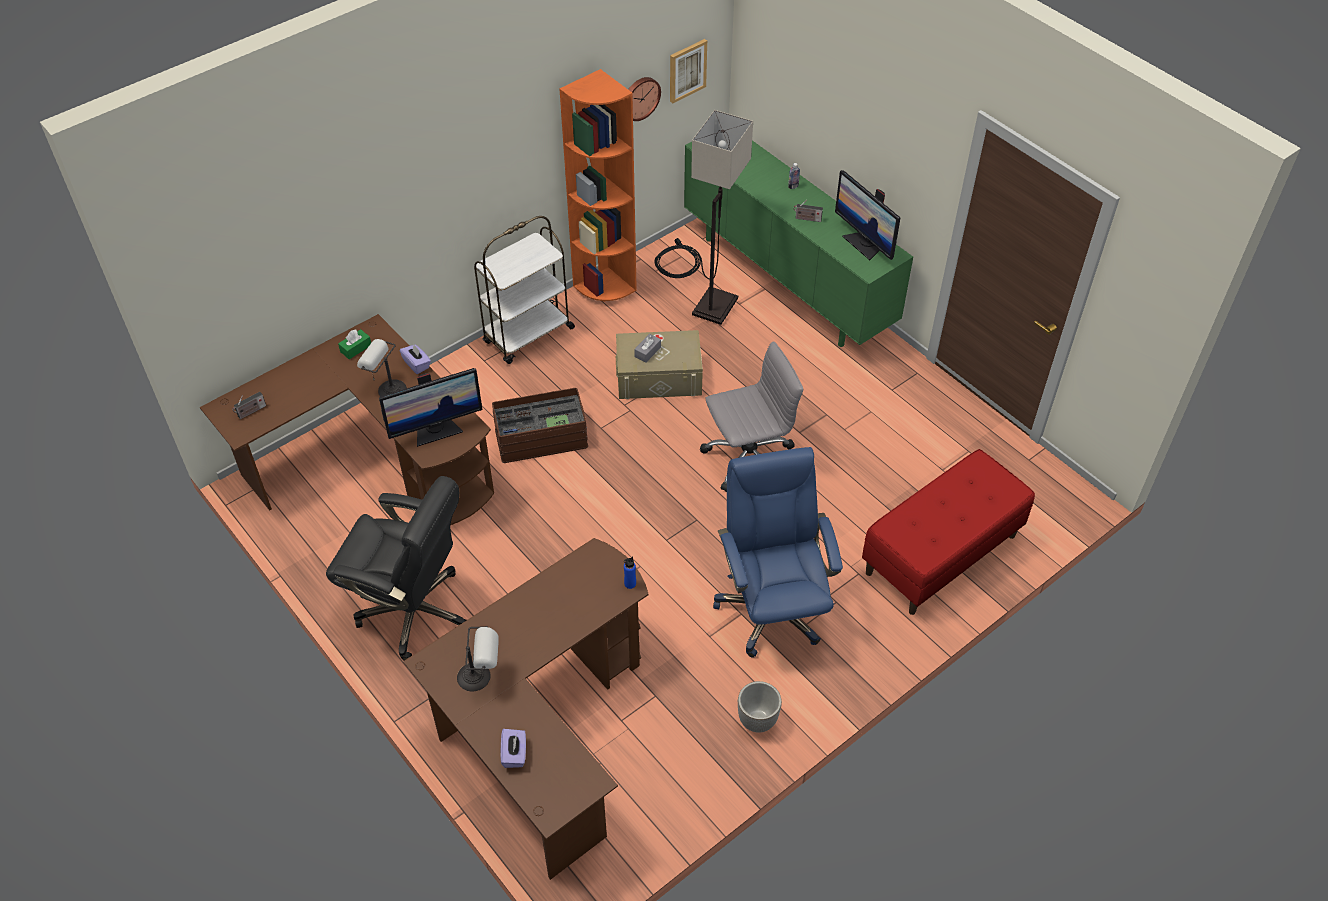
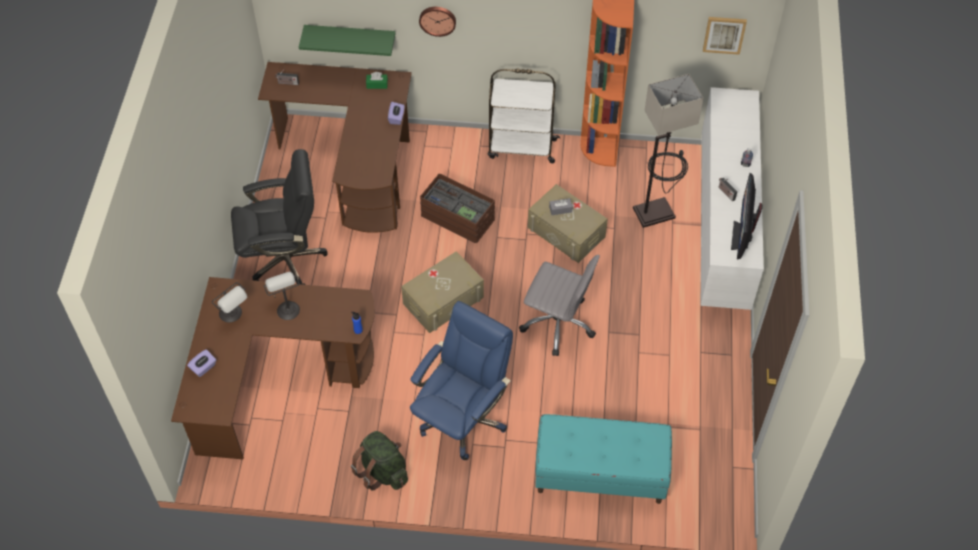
camera: 45 degrees right, 5 degrees up
(296, 308) = (350, 37): none -> green shelf
(386, 388) = (365, 120): table lamp -> table lamp (286, 306)
(411, 611) = (284, 261): black office chair -> black office chair turned 75 degrees counterclockwise
(436, 430) = (363, 164): monitor -> none
(620, 521) = (443, 300): none -> beige storage box
(640, 98) = (673, 34): wall clock -> wall clock (437, 20)
(757, 721) = (382, 471): planter -> green backpack
(788, 281) = (723, 231): green cabinet -> white cabinet
(941, 555) = (600, 474): red bench -> turquoise bench

